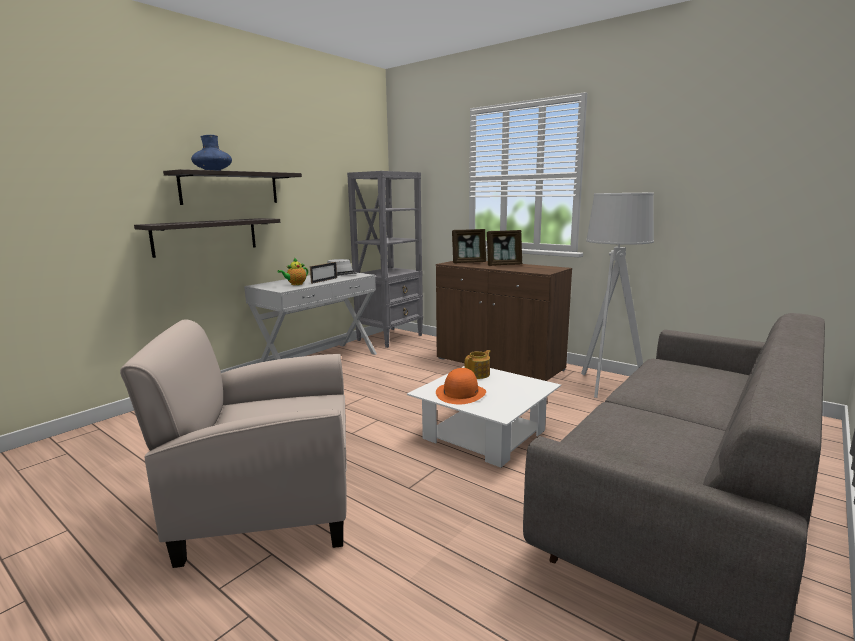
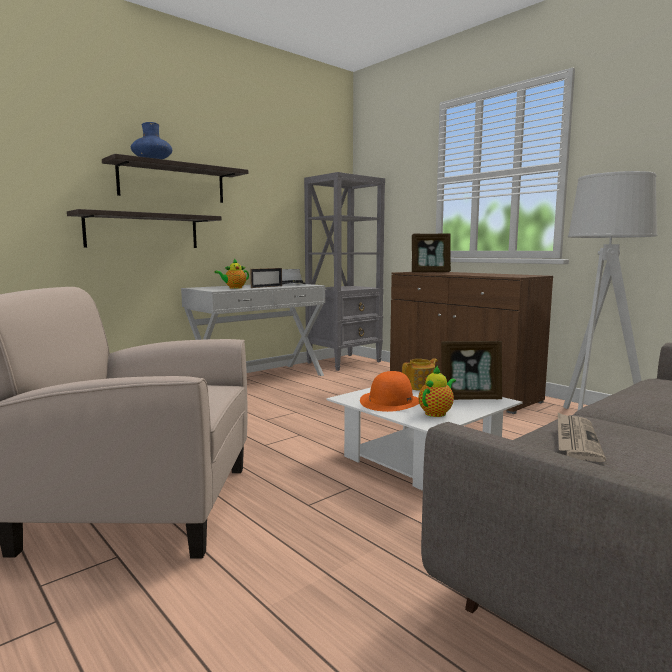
camera: 10 degrees right, 5 degrees down
(500, 402) = (437, 413): none -> teapot
(504, 265) = (470, 273): picture frame -> picture frame (470, 398)
(618, 431) = (575, 439): none -> newspaper

